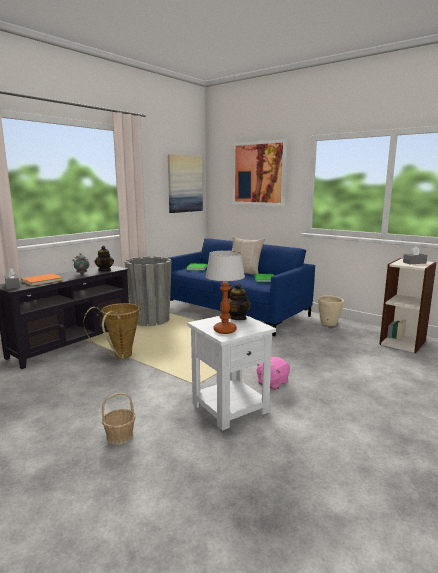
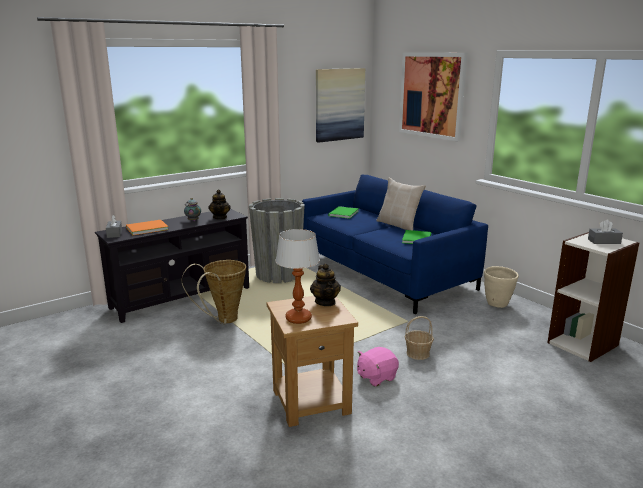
camera: 15 degrees right, 5 degrees up
(120, 436) = (183, 415): basket -> basket (418, 353)
(230, 407) = (312, 401): white side table -> brown side table

